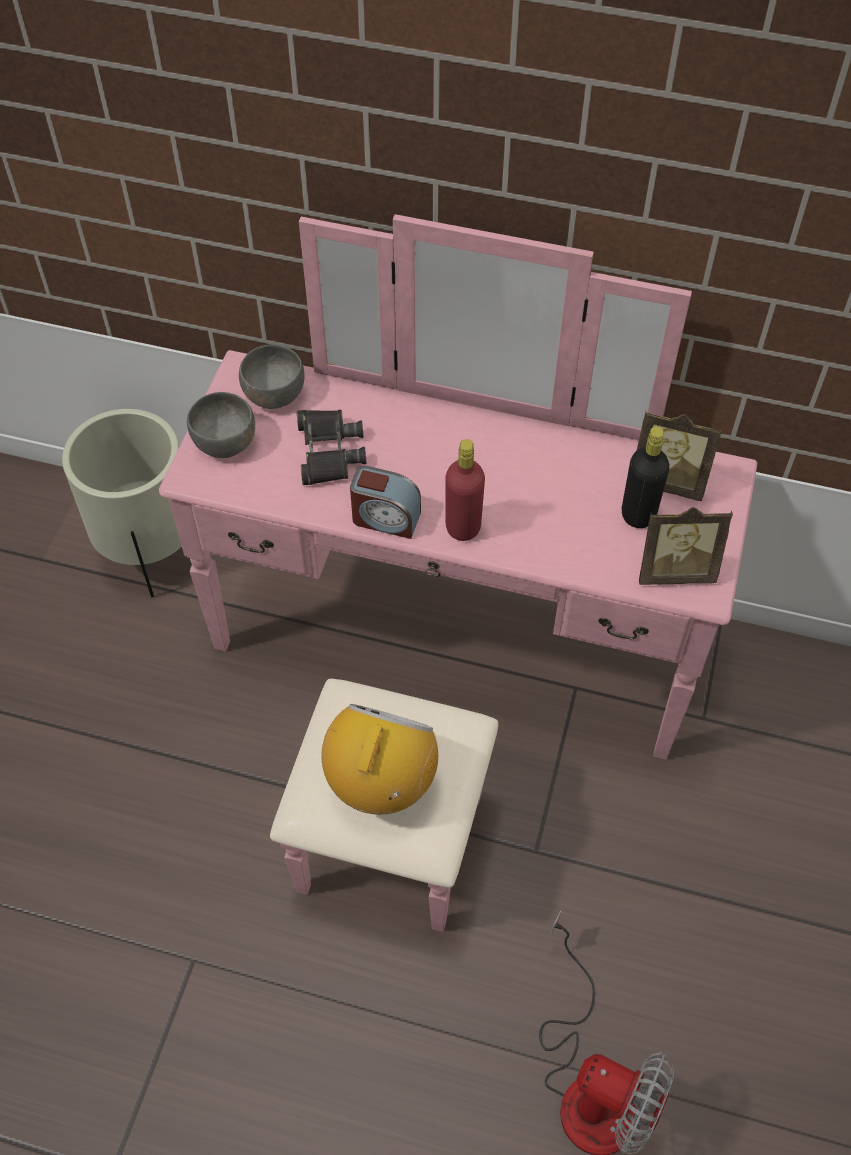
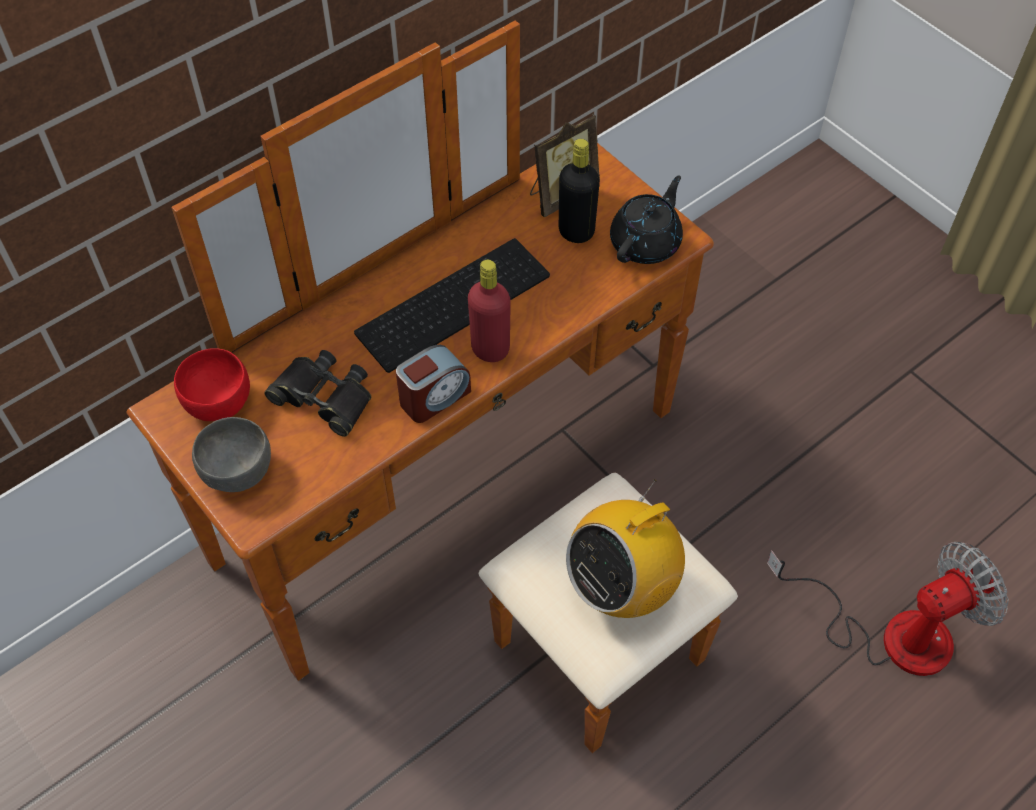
camera: 55 degrees left, 0 degrees up
(151, 551) = (141, 675): beige planter -> none
(273, 394) = (218, 402): grey bowl -> red bowl
(381, 783) = (622, 585): radio -> radio turned 90 degrees counterclockwise
(442, 682) = (482, 519): pink dresser -> brown dresser
(488, 475) = (453, 301): none -> keyboard
(674, 571) = (646, 243): picture frame -> black teapot

